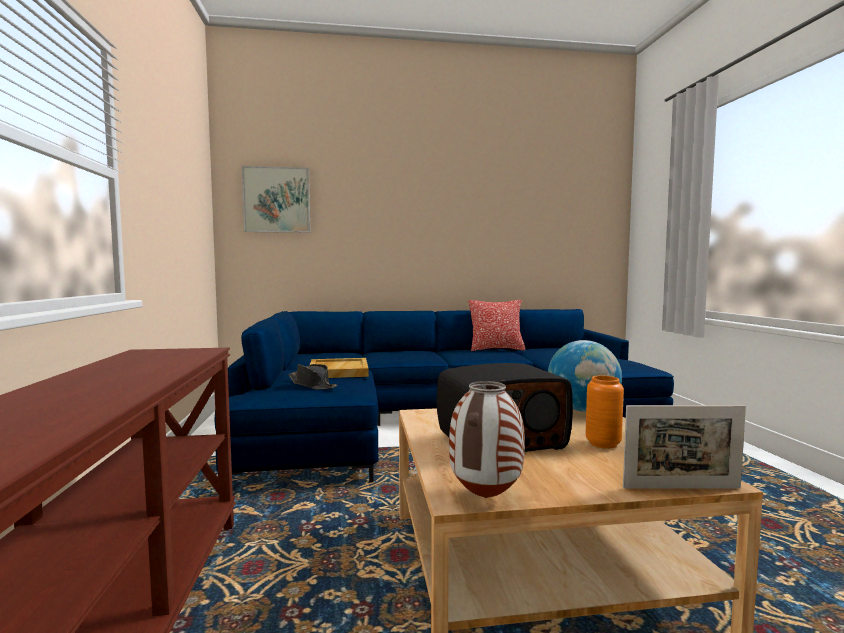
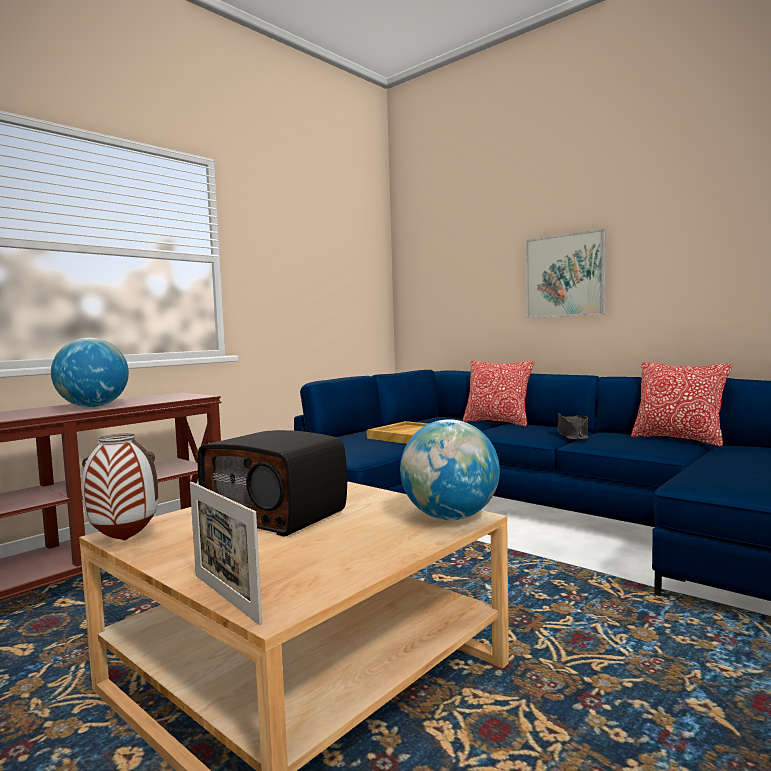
camera: 50 degrees right, 0 degrees up
(136, 377) = (93, 407): none -> globe
(277, 200) = (440, 250): picture -> picture (565, 276)
(312, 385) = (350, 444): black hat -> black hat (572, 435)
(362, 352) = (497, 422): none -> pillow
(603, 444) = (329, 547): orange vase -> none

